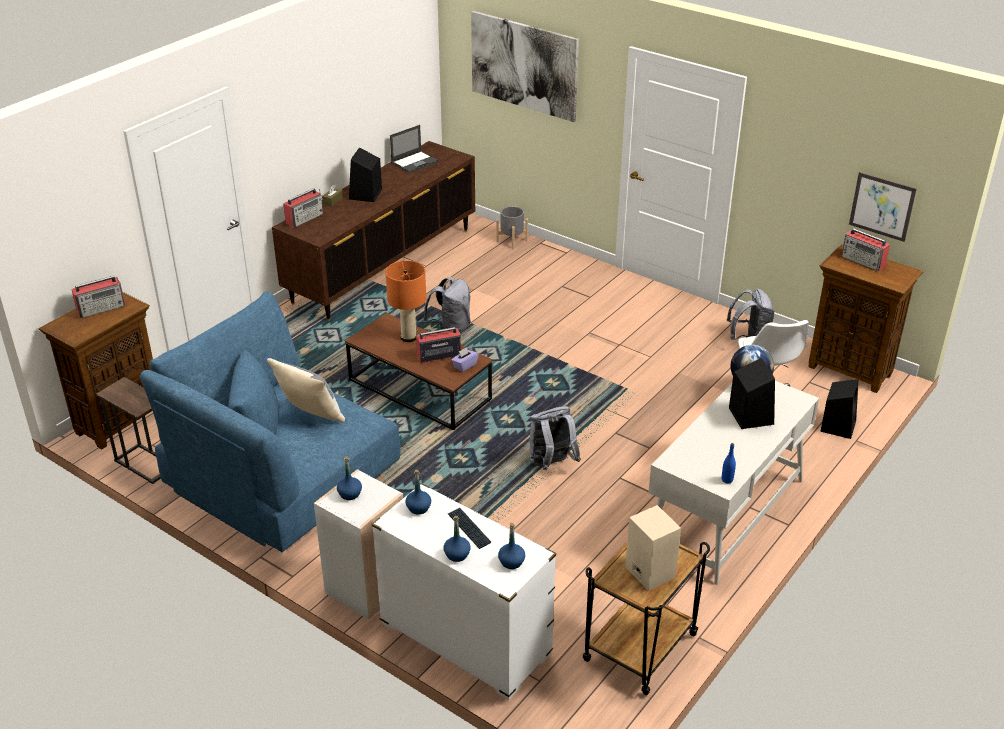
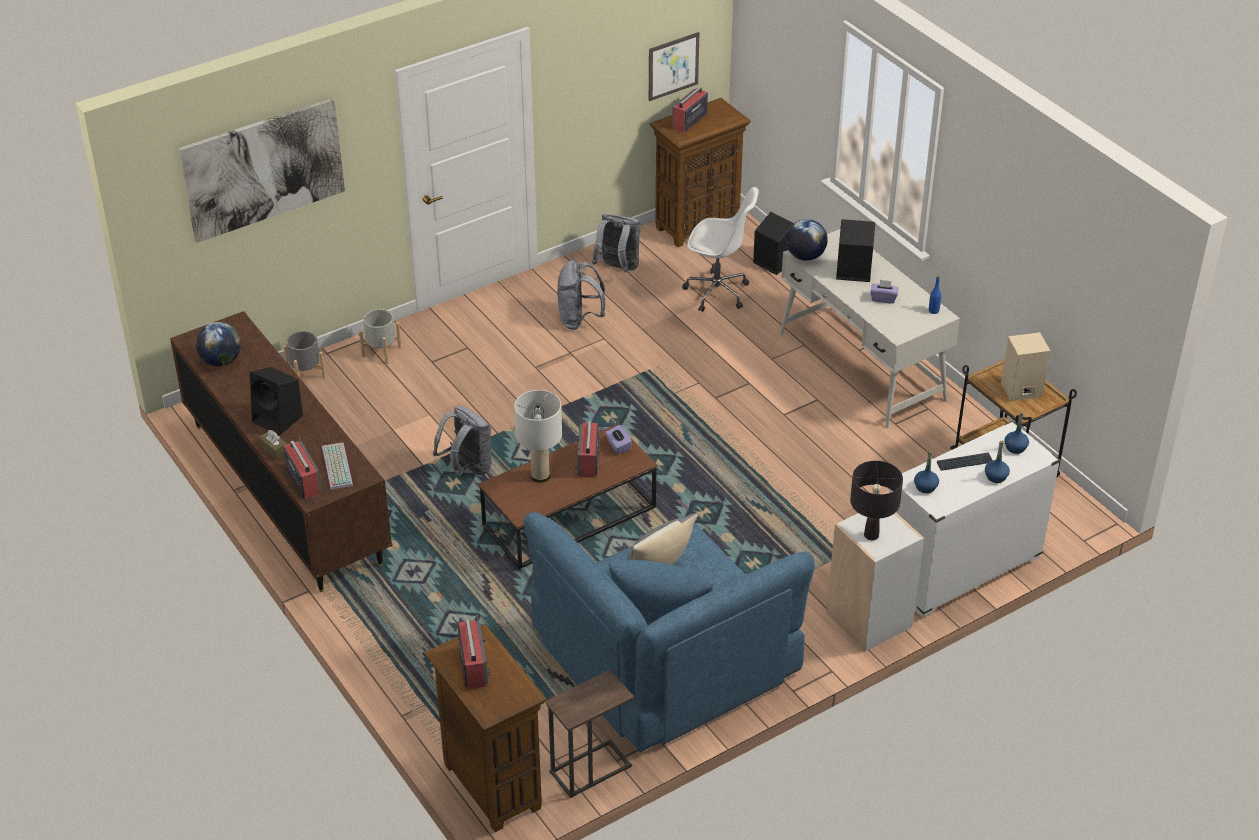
camera: 70 degrees left, 5 degrees up
(325, 226) = (336, 466): none -> keyboard
(350, 494) = (871, 535): blue bottle -> black table lamp
(408, 337) = (540, 476): orange table lamp -> white table lamp
(415, 162) = (221, 361): laptop -> globe
(551, 464) = (743, 453): grey backpack -> grey backpack (579, 320)
(557, 263) = (381, 352): none -> grey planter
(721, 443) = (883, 298): none -> purple tissue box
(863, 261) = (689, 121): radio -> radio turned 150 degrees clockwise

